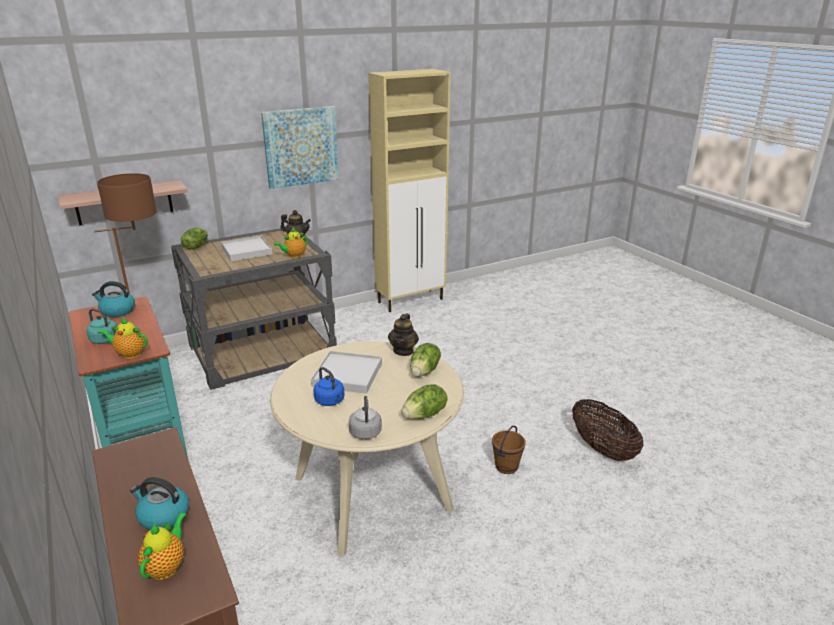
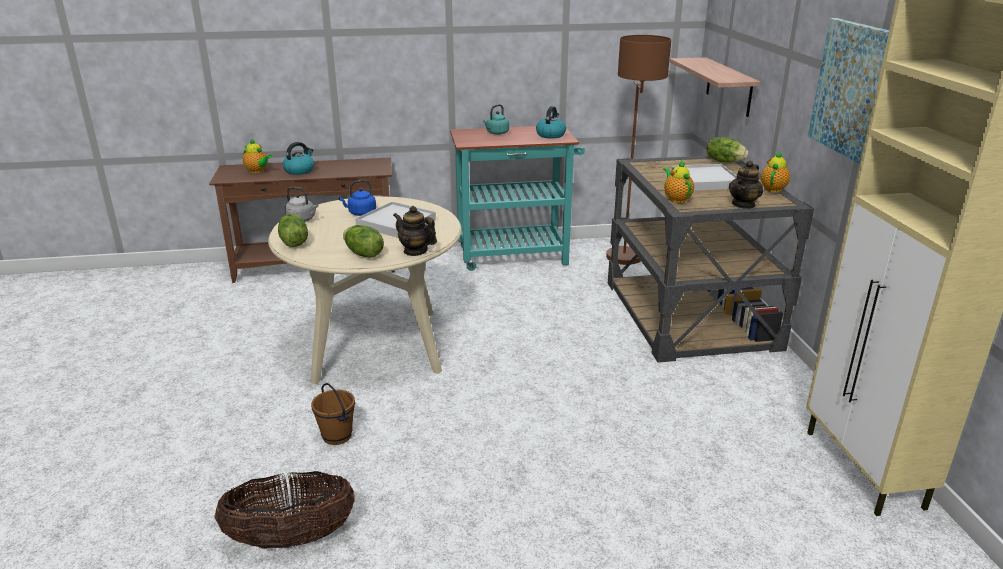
camera: 110 degrees right, 0 degrees up
(129, 354) = (466, 138): teapot -> teapot (773, 188)

